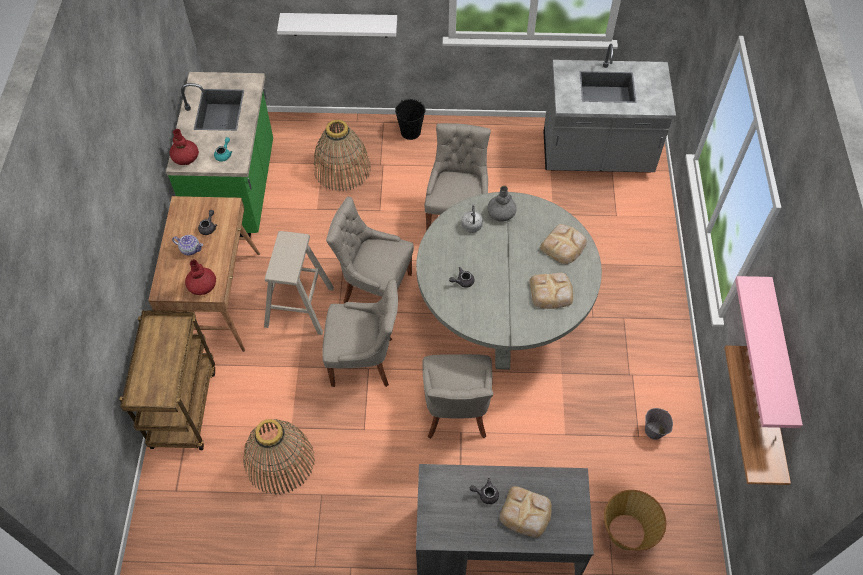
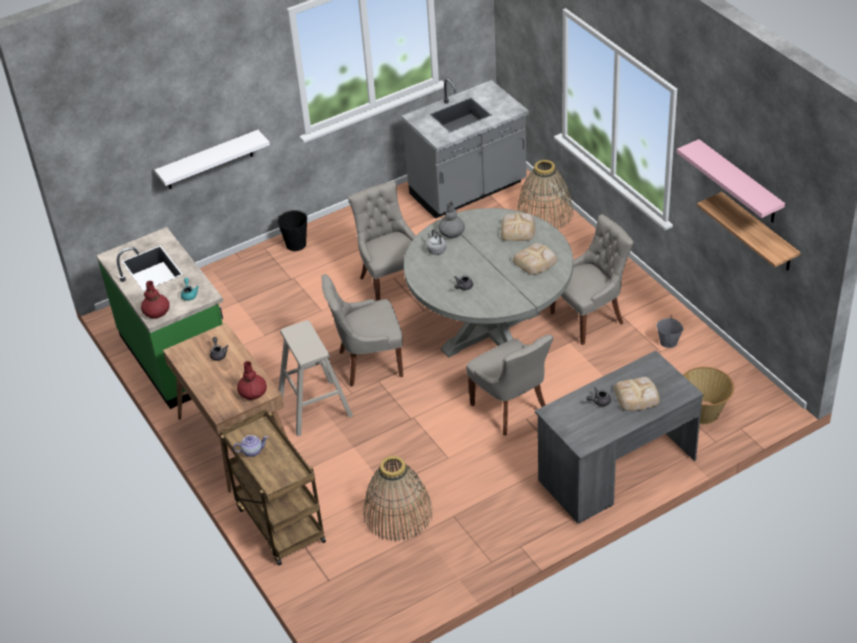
camera: 30 degrees left, 15 degrees down
(190, 249) = (217, 375): teapot -> teapot (252, 451)
(342, 168) = (259, 297): basket -> basket (544, 214)
(364, 360) = (405, 414): grey chair -> grey chair (589, 318)

